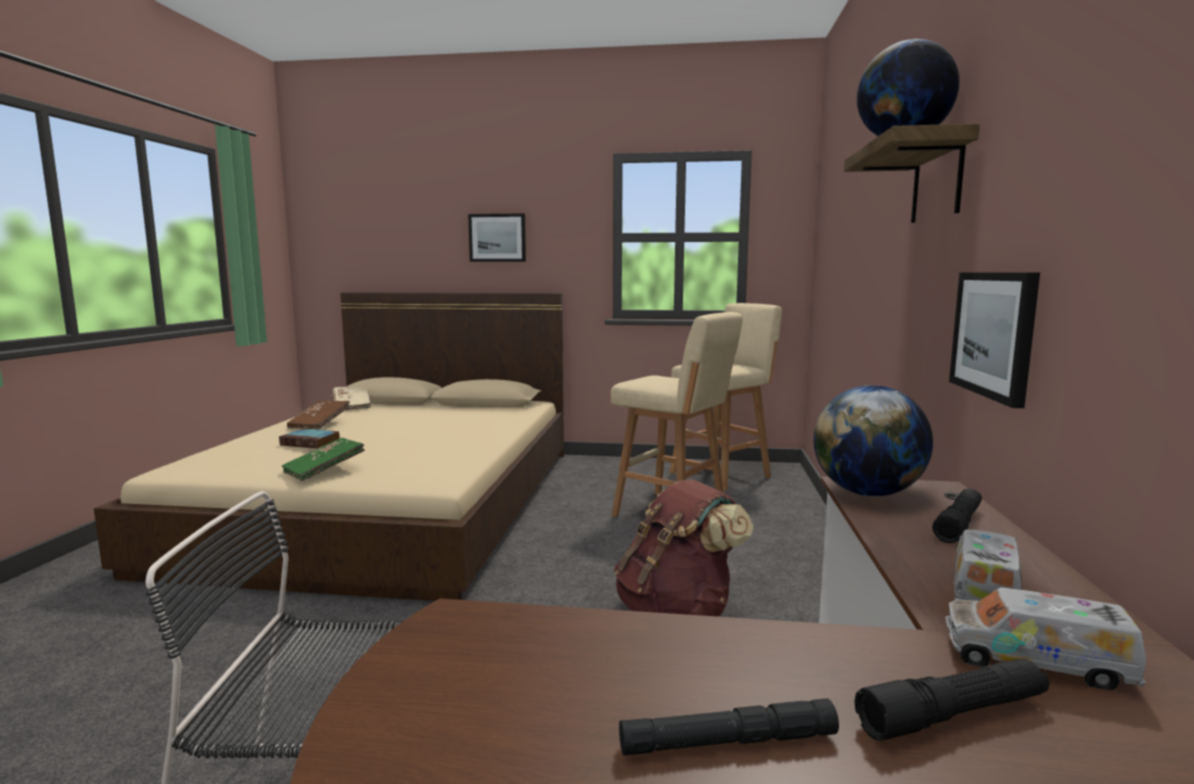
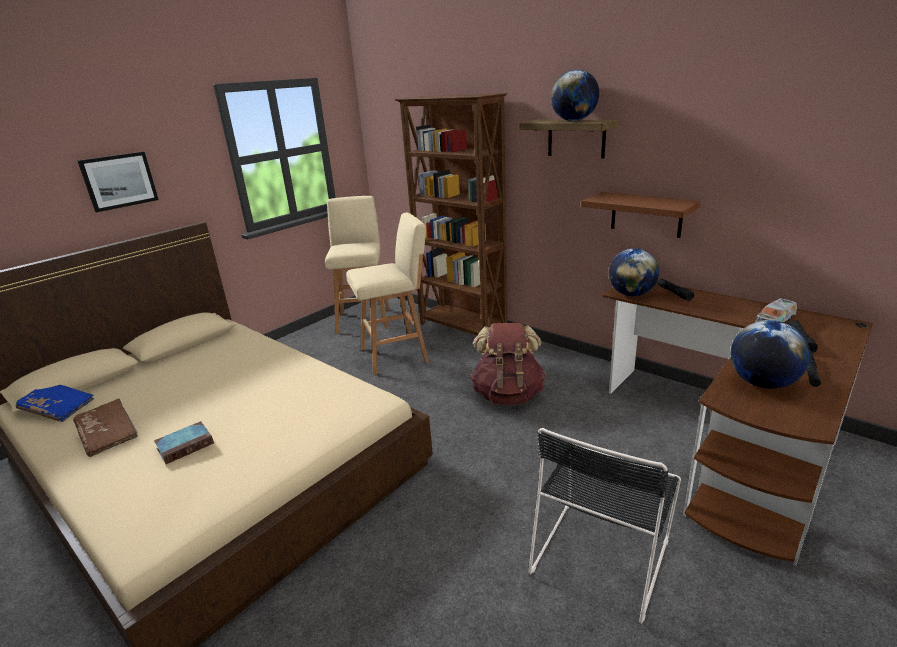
camera: 55 degrees left, 15 degrees up
(324, 471) = (282, 447): green book -> none
(352, 406) = (59, 409): beige book -> blue book
(572, 664) = (762, 383): none -> globe
(804, 529) = (463, 328): none -> brown bookcase
(984, 589) = (728, 309): toy truck -> none
(994, 334) = (646, 214): picture -> brown shelf

